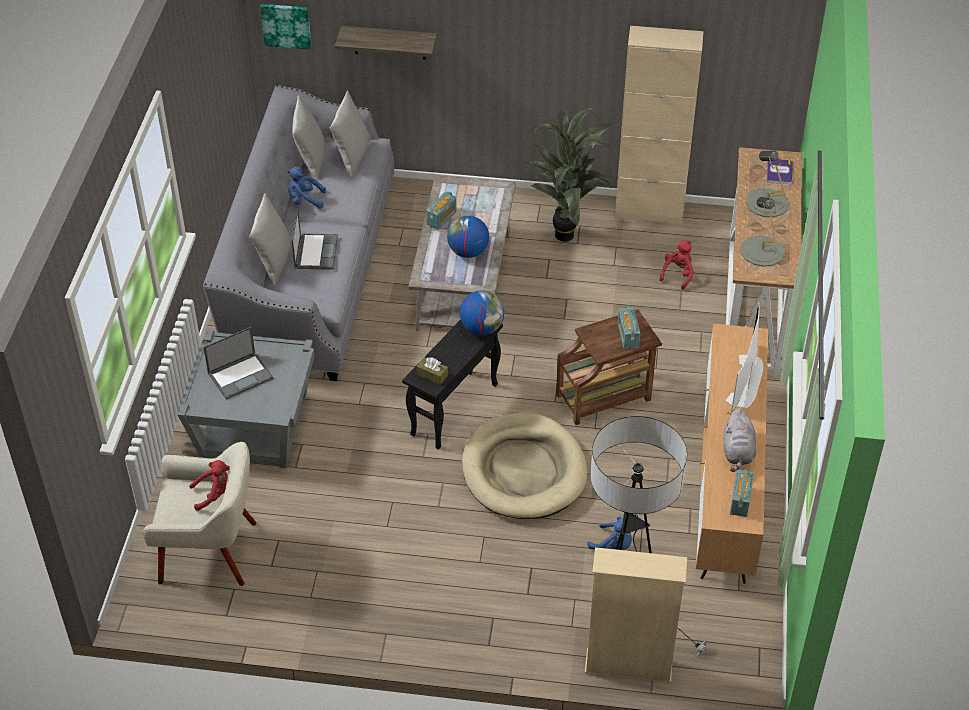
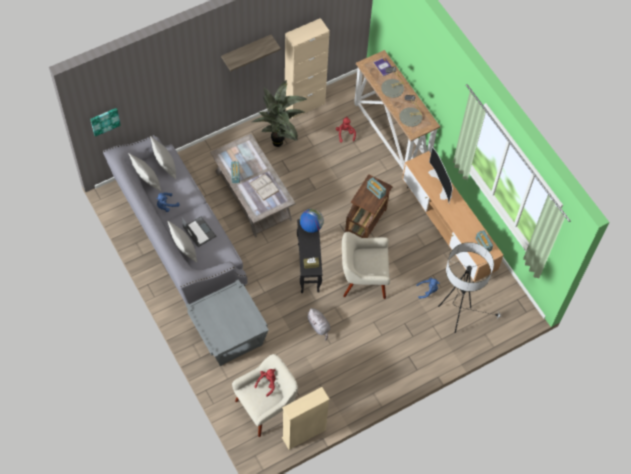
camera: 40 degrees left, 15 degrees up
(241, 375) = (223, 318): laptop -> none
(389, 42) = (161, 100): shelf -> shelf (246, 50)
(468, 252) = (264, 187): globe -> white book
(523, 470) = (363, 279): beige dog bed -> beige armchair
(628, 666) = (476, 341): beige bookcase -> beige bookcase (304, 434)
(737, 452) = (464, 221): grey plush toy -> grey plush toy (319, 326)

